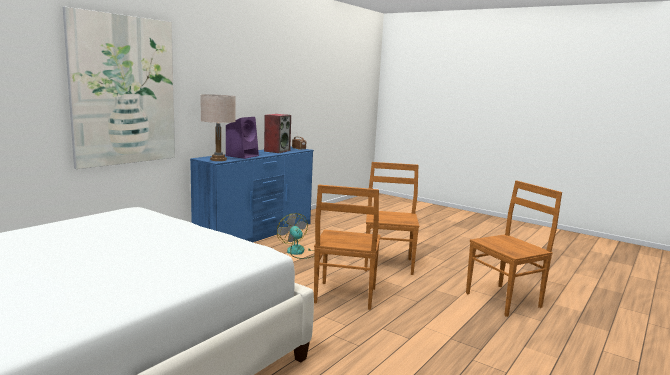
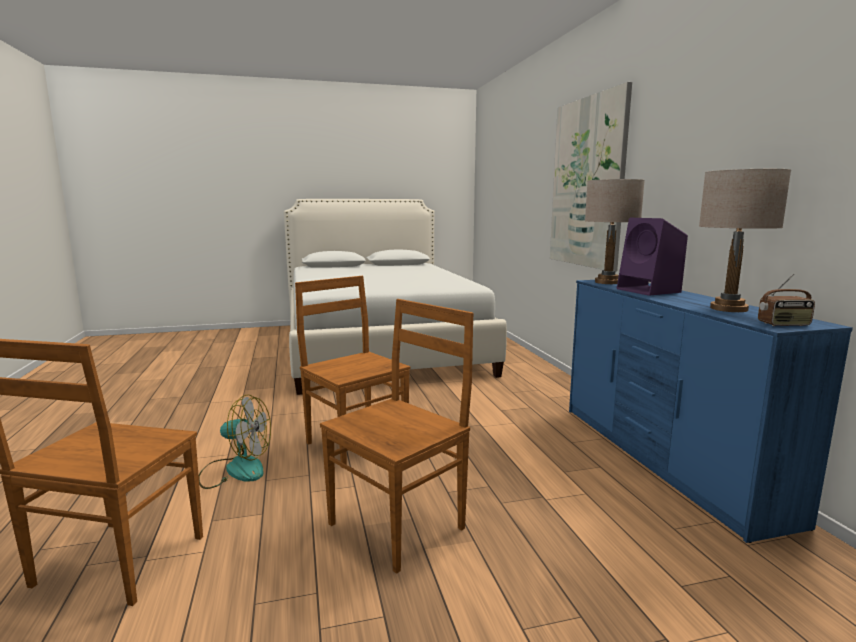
camera: 130 degrees right, 0 degrees up
(277, 151) = (729, 309): speaker -> beige table lamp
(298, 252) = (538, 464): fan -> fan (235, 470)
(388, 264) = (399, 524): brown chair -> brown chair turned 90 degrees counterclockwise

